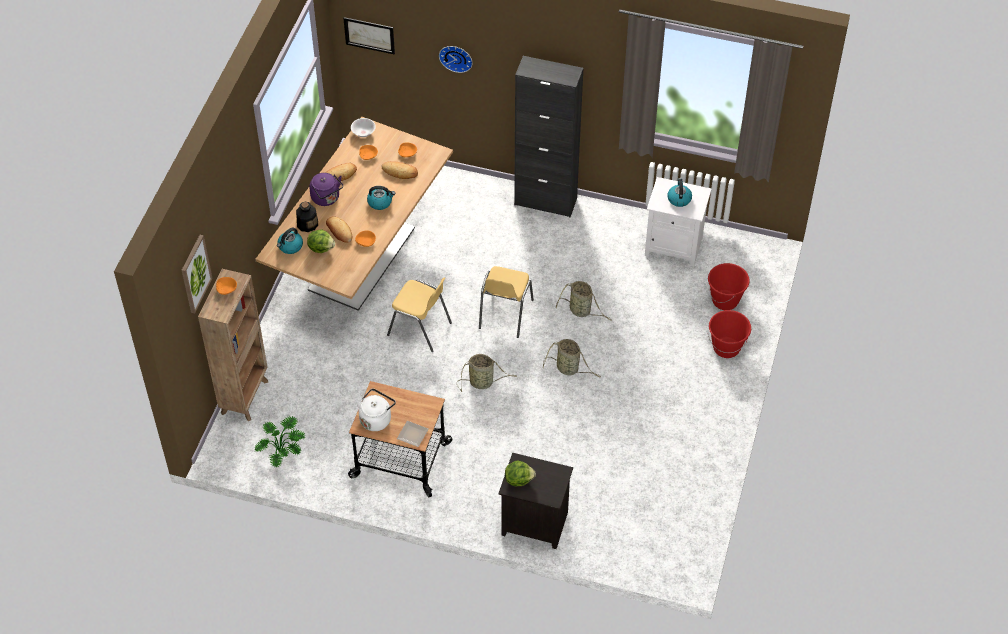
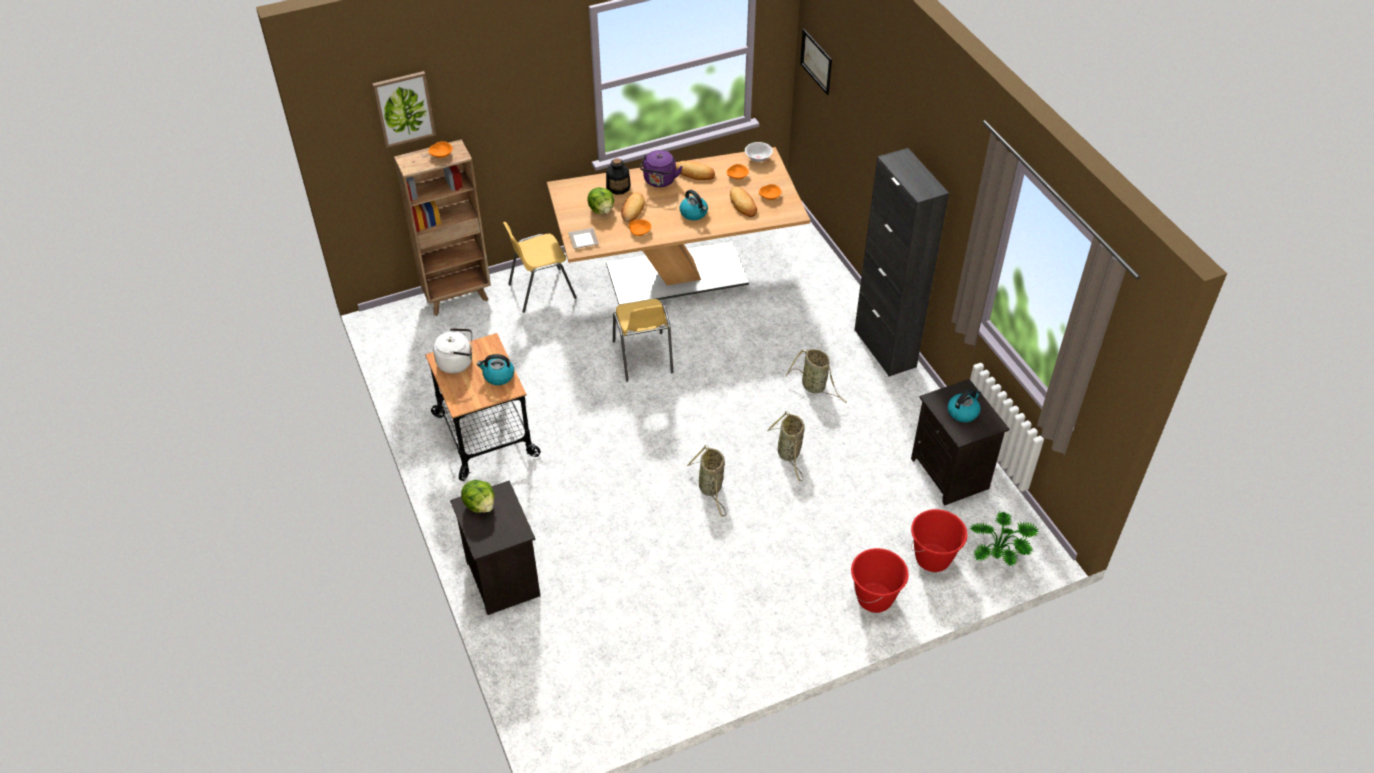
camera: 50 degrees right, 5 degrees down
(283, 452) = (421, 355): potted plant -> potted plant (999, 555)
(290, 246) = (582, 192): kettle -> kettle (498, 376)
(413, 434) = (463, 398): plate -> plate (584, 240)
(456, 57) = (866, 124): wall clock -> none
(483, 382) = (629, 436): basket -> basket (815, 387)
(505, 314) = (723, 403): yellow chair -> yellow chair (541, 290)
(674, 245) = (951, 474): white nightstand -> black nightstand

